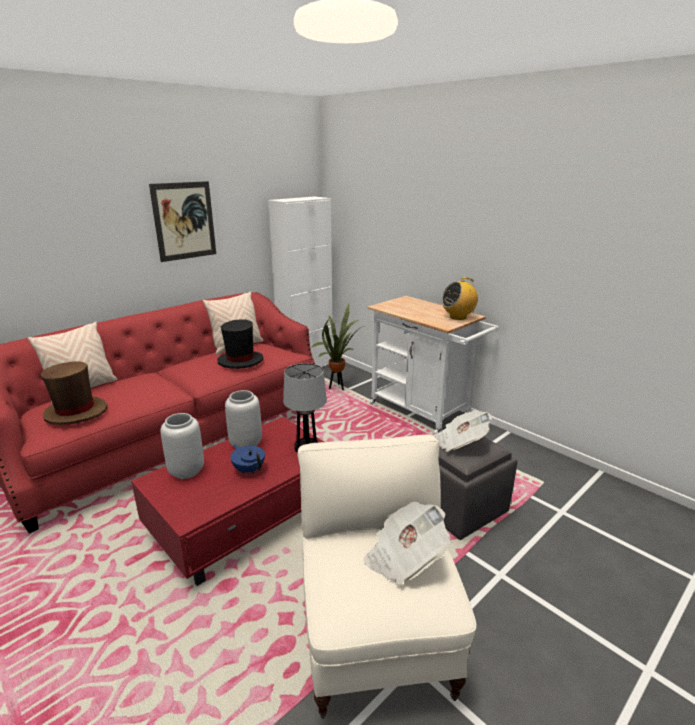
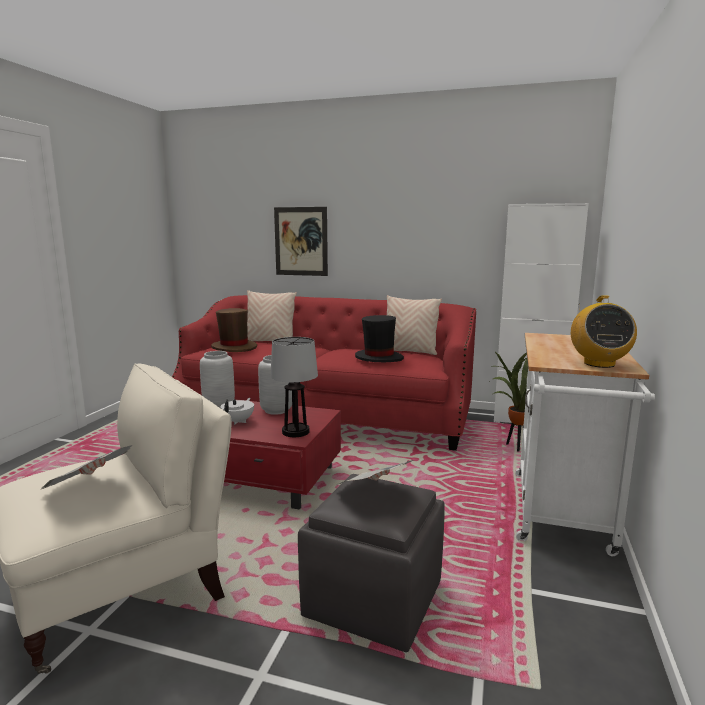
camera: 60 degrees right, 10 degrees down
(184, 221) = (407, 221): picture -> picture (301, 241)
(249, 469) = (238, 421): blue teapot -> white teapot
(458, 317) = (598, 363): radio -> radio turned 120 degrees counterclockwise

